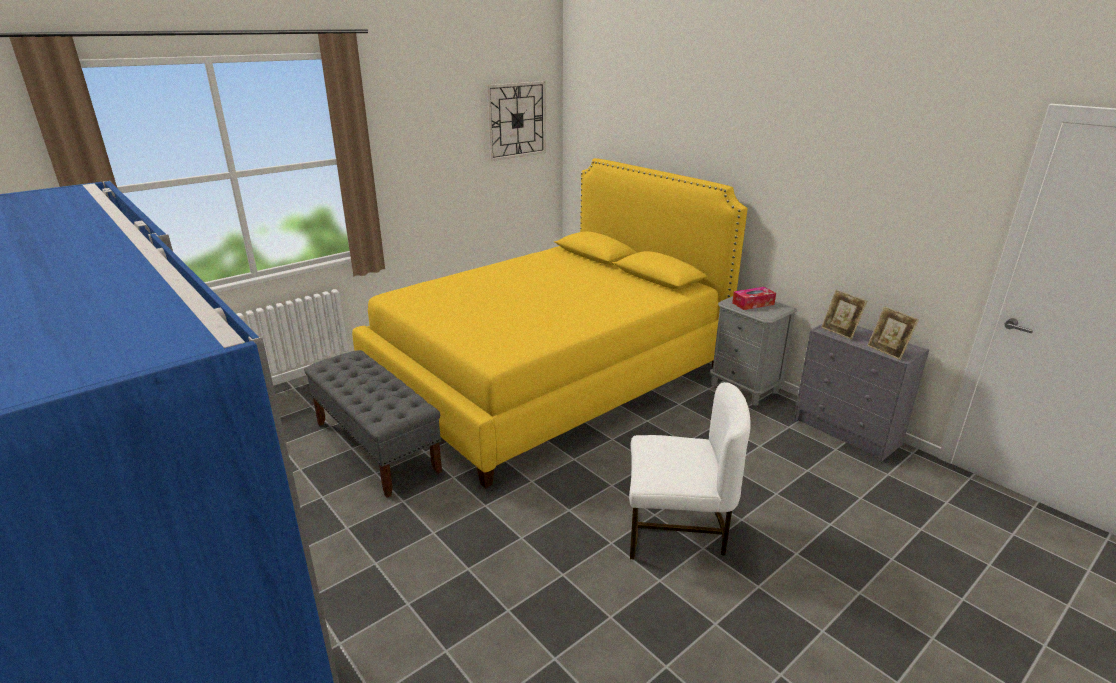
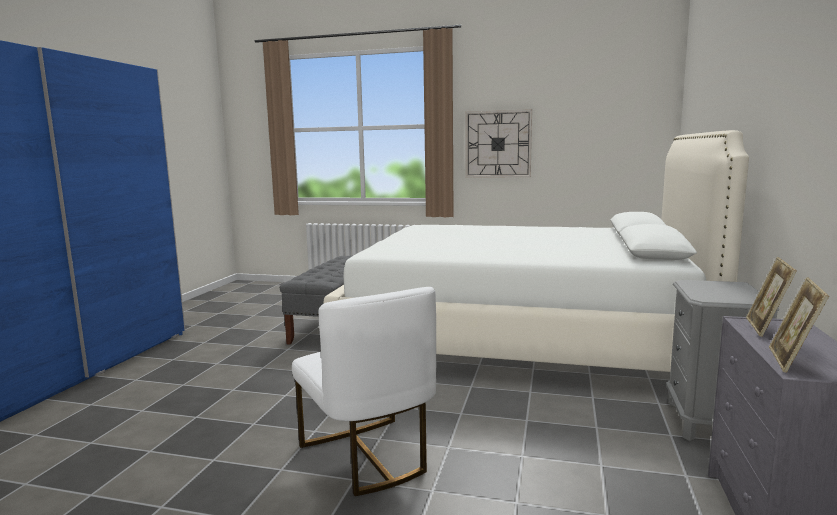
camera: 55 degrees right, 15 degrees down
(516, 120) = (615, 103): wall clock -> wall clock (498, 144)
(548, 376) = (520, 336): yellow bed -> white bed
(753, 304) = (720, 289): tissue box -> none

